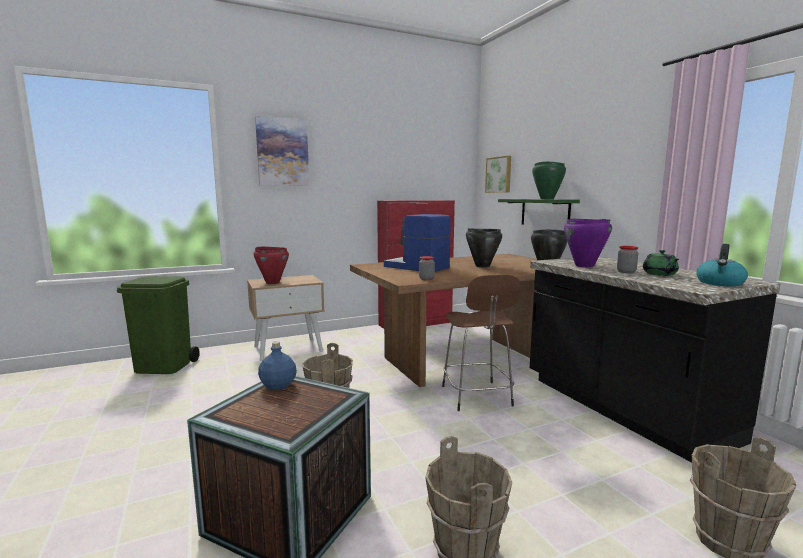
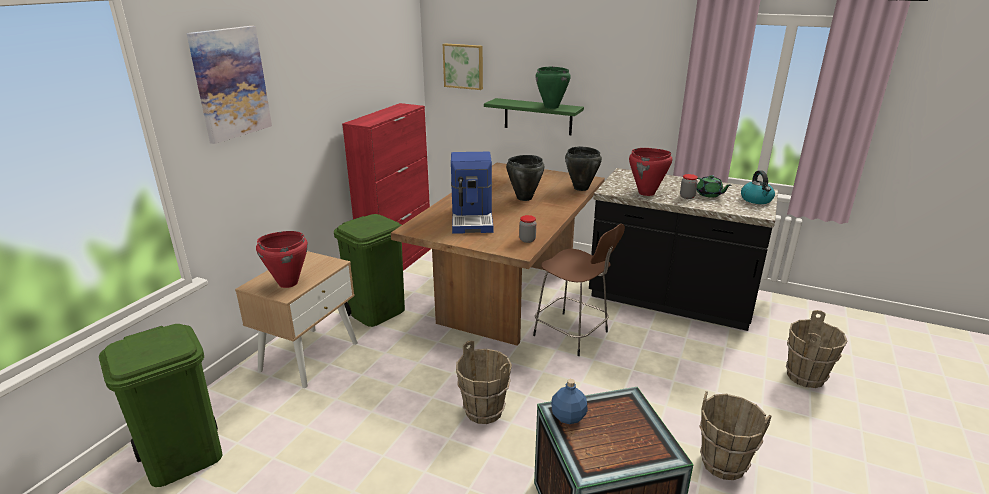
camera: 40 degrees left, 15 degrees up
(360, 341) = (377, 312): none -> green trash can
(416, 267) = (473, 219): coffee machine -> coffee machine turned 90 degrees counterclockwise
(584, 266) = (646, 193): purple cooking pot -> red cooking pot

